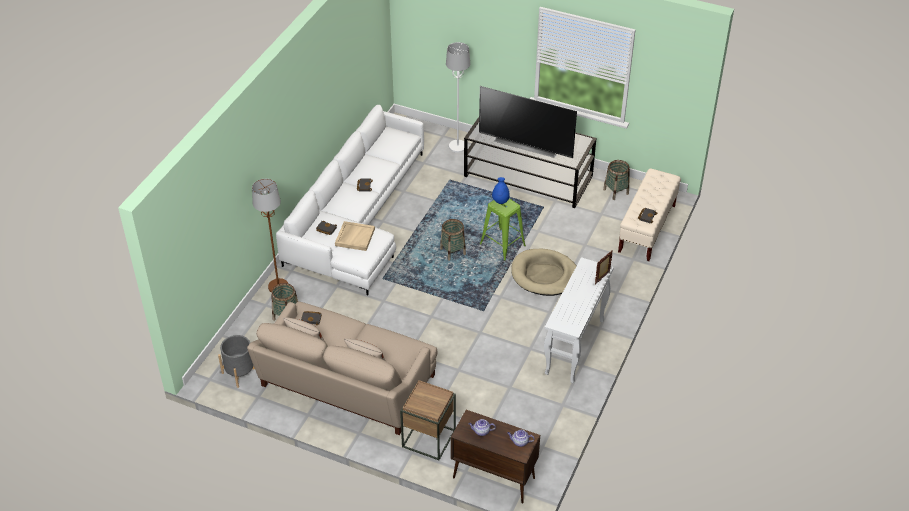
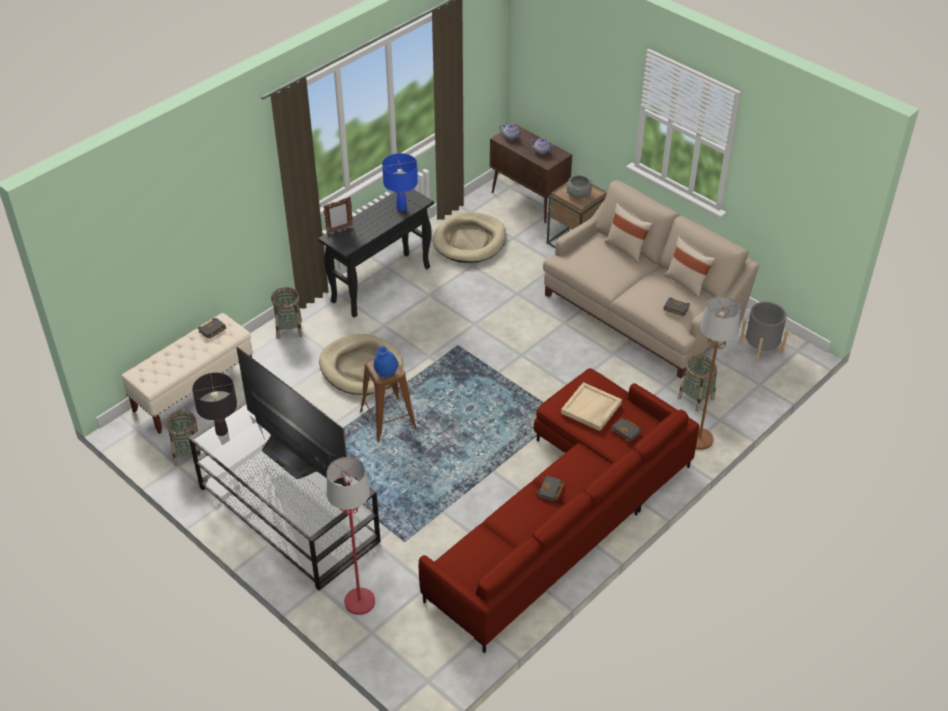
camera: 160 degrees left, 0 degrees up
(357, 217) = (564, 514): white sofa -> red sofa
(428, 398) = (578, 194): none -> grey bowl
(452, 251) = (456, 427): basket -> basket (289, 329)
(458, 146) = (359, 602): white floor lamp -> red floor lamp
(502, 244) = (388, 420): green stool -> brown stool
(525, 413) = (470, 241): none -> beige dog bed
(566, 312) = (401, 208): none -> blue table lamp
(574, 347) = (381, 284): white console table -> black console table
(579, 146) = (222, 431): none -> black table lamp

